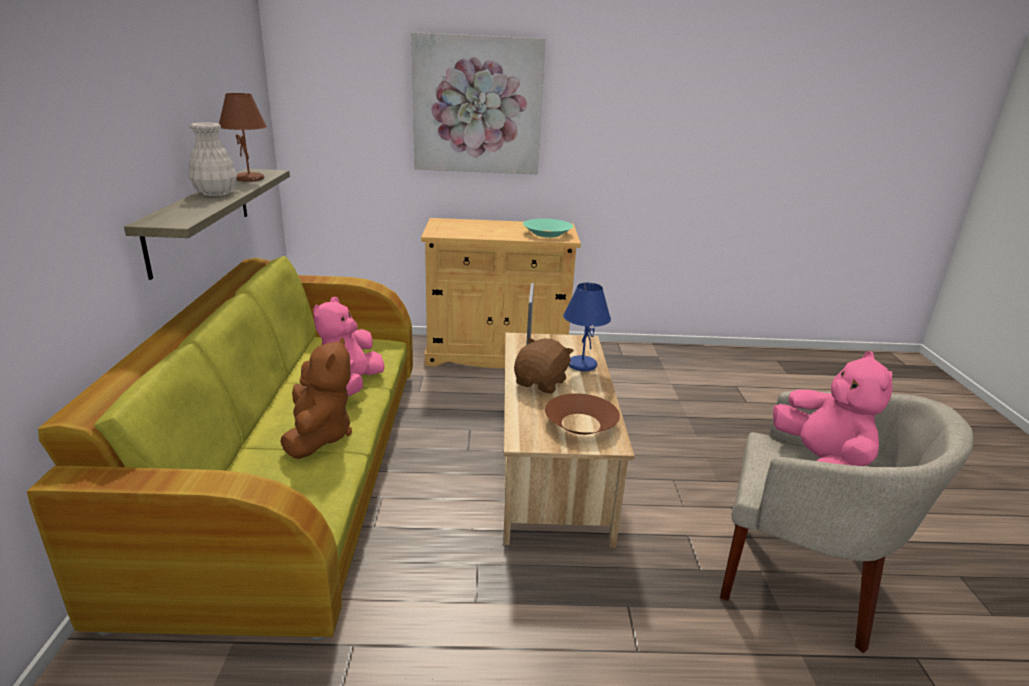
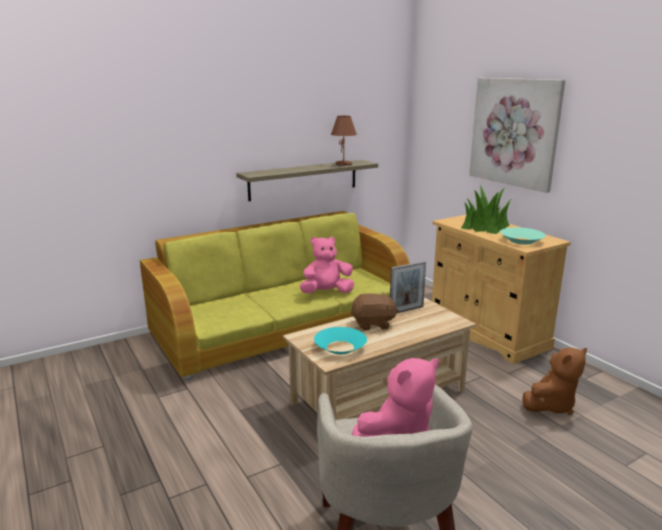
camera: 60 degrees right, 5 degrees down
(216, 193) = (306, 167): white vase -> none
(319, 436) = (272, 303): brown plush toy -> brown plush toy (551, 405)
(482, 228) = (485, 226): none -> potted plant
(581, 365) = (418, 329): blue table lamp -> none
(581, 423) = (340, 347): brown bowl -> turquoise bowl

